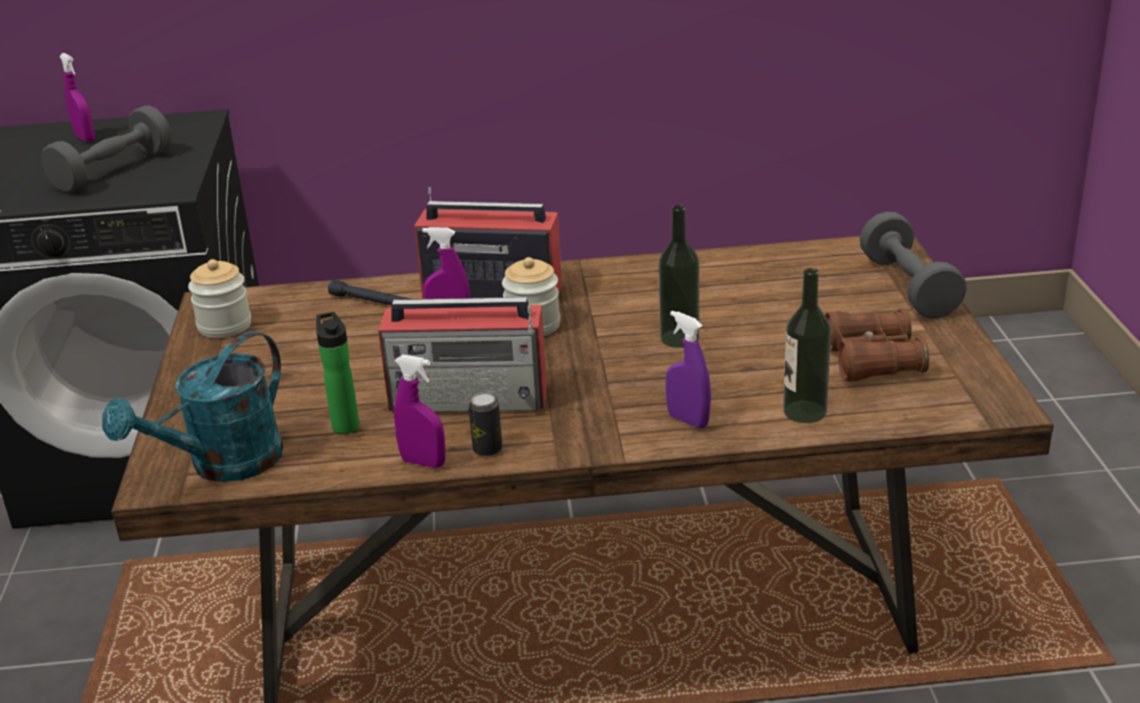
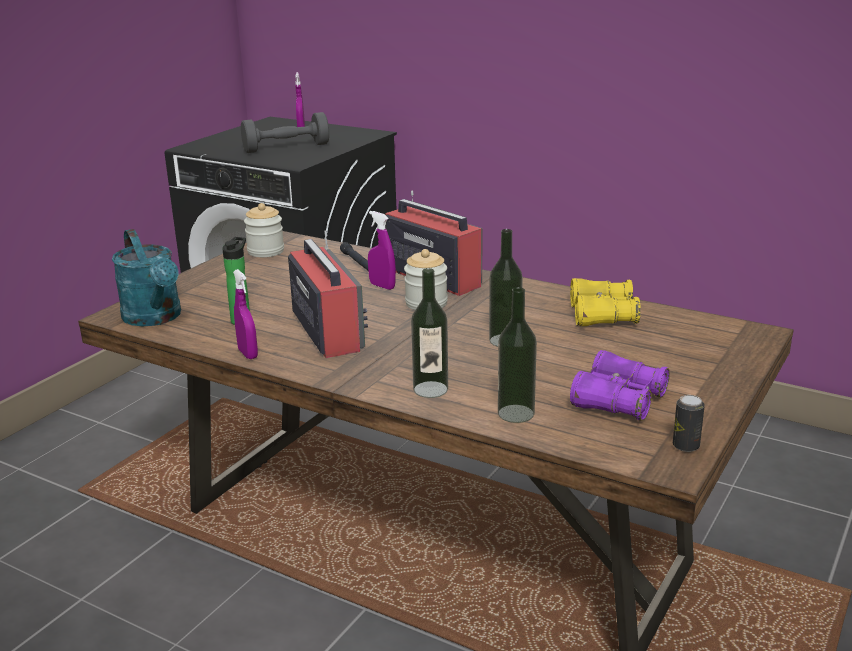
camera: 35 degrees right, 5 degrees down
(223, 465) = (155, 318): turquoise watering can -> turquoise watering can turned 105 degrees counterclockwise
(471, 398) = (327, 330): radio -> radio turned 150 degrees counterclockwise
(487, 449) = (291, 360): can -> can (686, 446)
(688, 420) = (430, 389): purple spray bottle -> bottle
(730, 275) = (602, 315): none -> yellow binoculars
(873, 361) = (618, 401): brown binoculars -> purple binoculars
(909, 287) = (727, 364): grey dumbbell -> none

